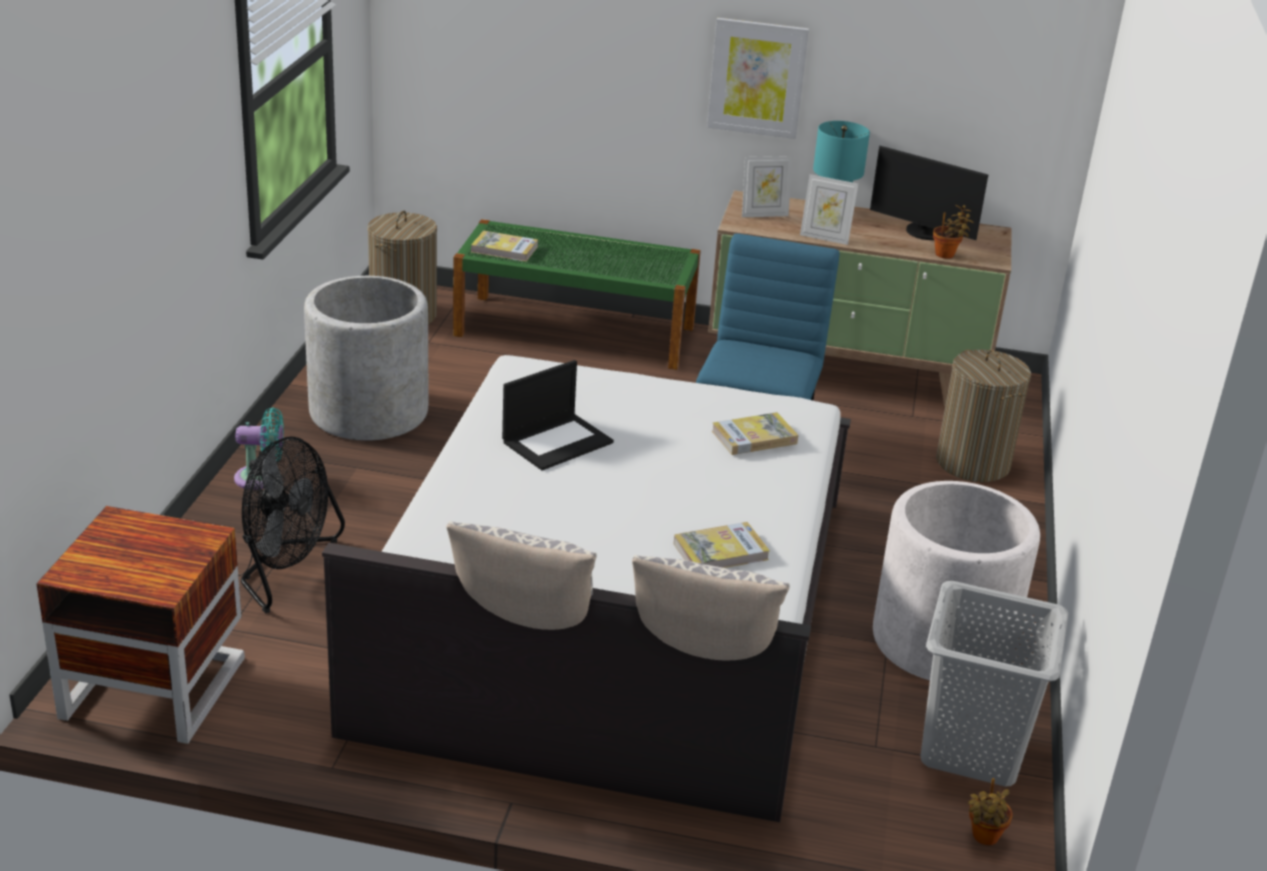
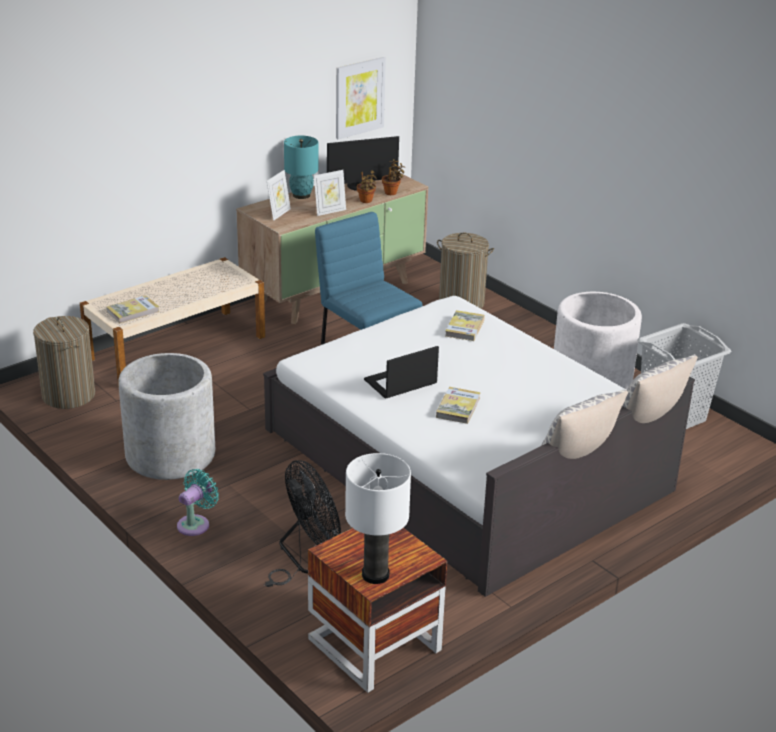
camera: 50 degrees left, 0 degrees up
(94, 568) = (375, 575): none -> white table lamp
(557, 441) = (400, 382): laptop -> laptop turned 120 degrees counterclockwise
(575, 331) = (176, 347): green bench -> beige bench
(720, 551) = (554, 382): book -> book (458, 407)
(757, 78) = (239, 128): picture -> picture (359, 97)
(983, 838) = (730, 444): potted plant -> potted plant (366, 201)

